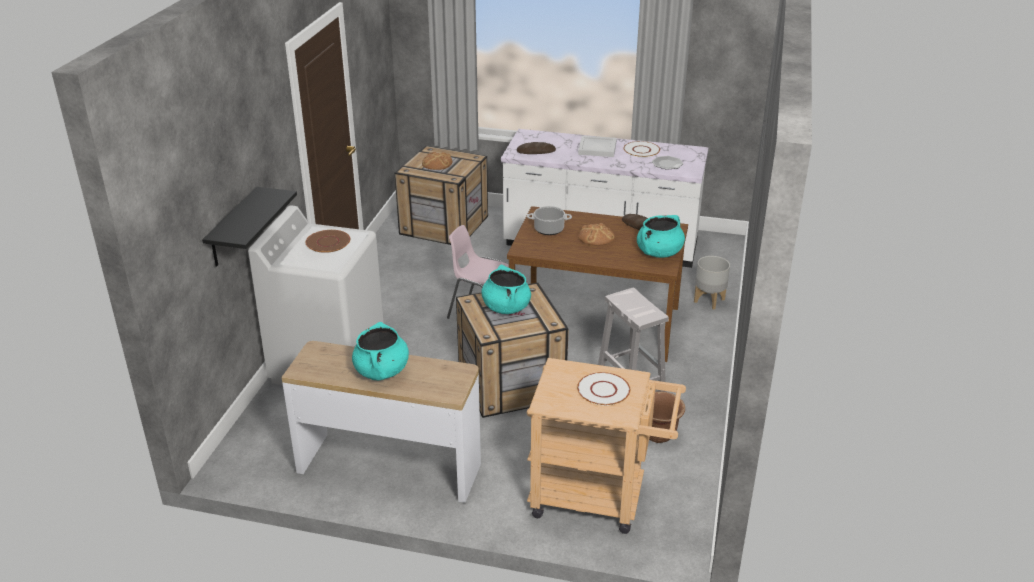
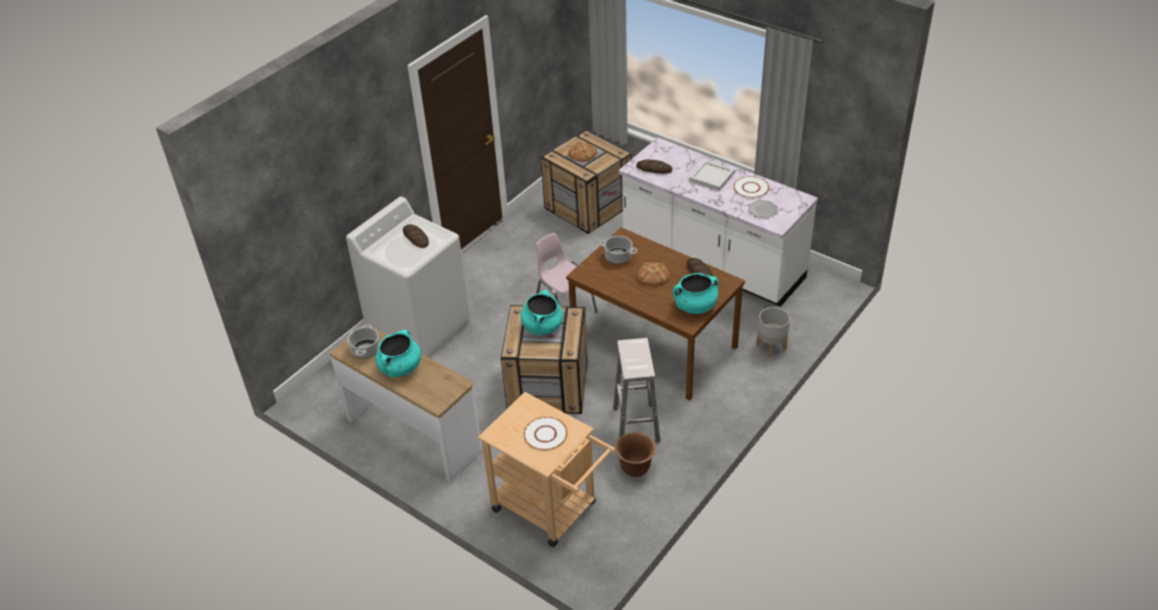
camera: 25 degrees right, 10 degrees up
(233, 228) = (332, 220): black shelf -> none
(326, 364) = (366, 350): none -> cooking pot
(328, 242) = (416, 238): brown plate -> bread

